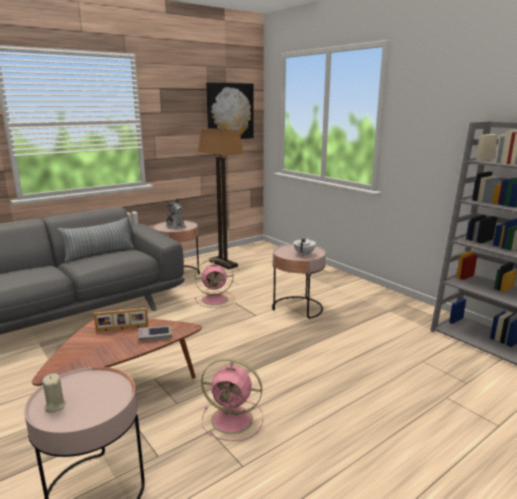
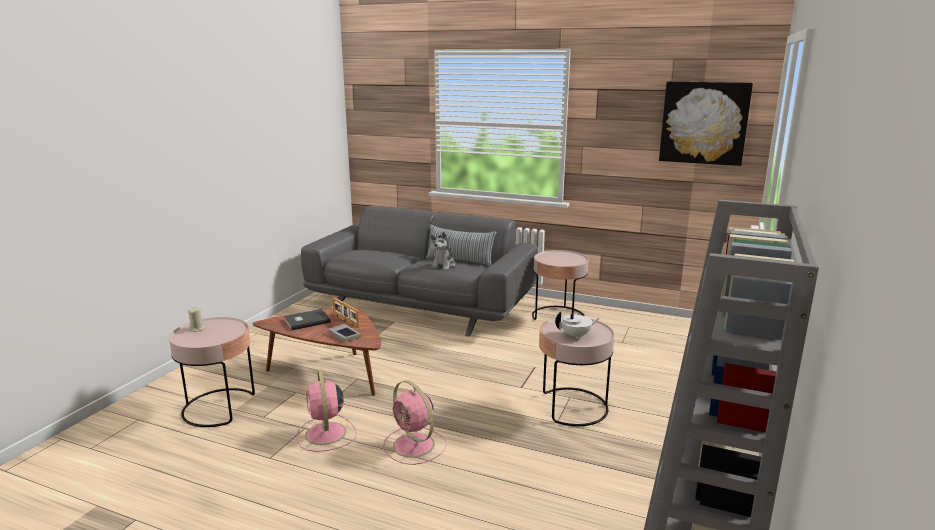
camera: 60 degrees right, 0 degrees up
(87, 349) = (306, 321): none -> grey book
(175, 226) = (561, 259): plush toy -> plush toy (444, 265)
(216, 299) = (528, 355): pink fan -> pink fan (415, 446)
(222, 263) = (622, 328): floor lamp -> none

